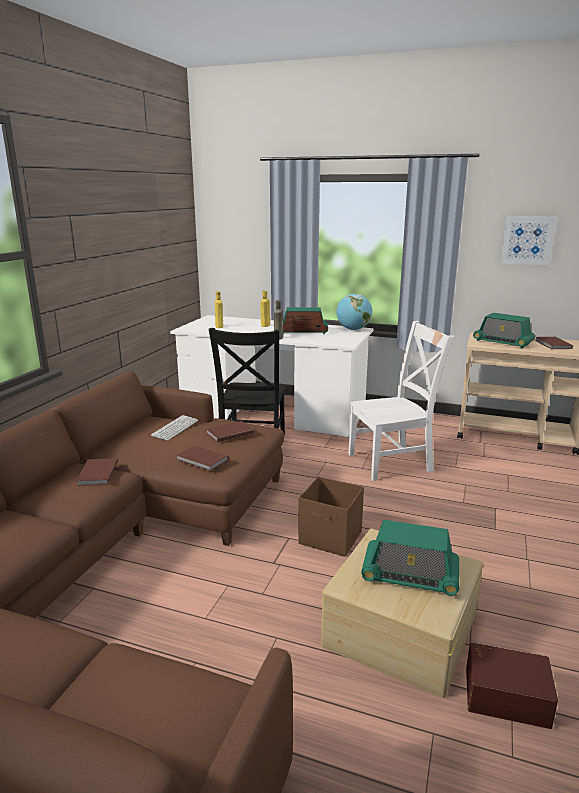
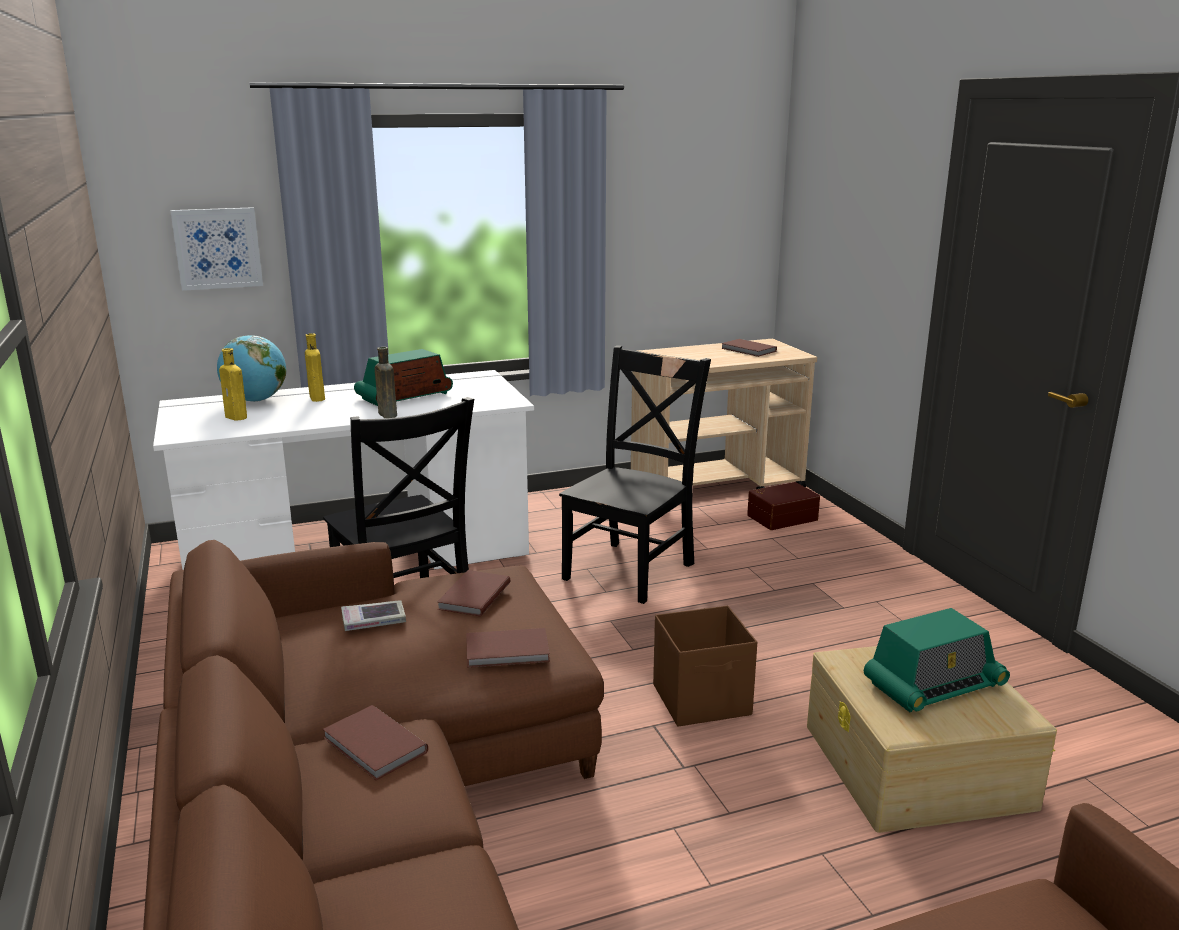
camera: 40 degrees left, 0 degrees up
(175, 428) = (373, 621): keyboard -> book
(353, 329) = (472, 377): globe -> globe (255, 400)
(393, 462) = (632, 569): white chair -> black chair
(502, 342) = (694, 358): radio -> none
(506, 695) = (1074, 774): brown storage box -> brown storage box (781, 517)
(527, 240) = (686, 208): picture -> picture (217, 248)

